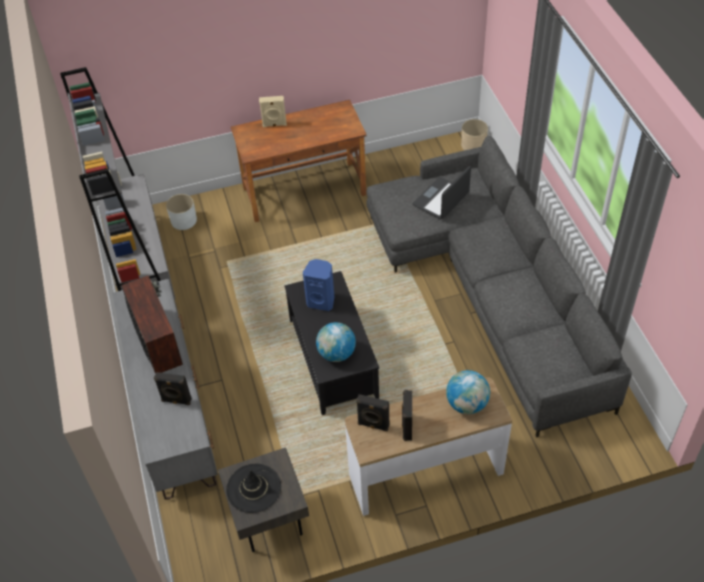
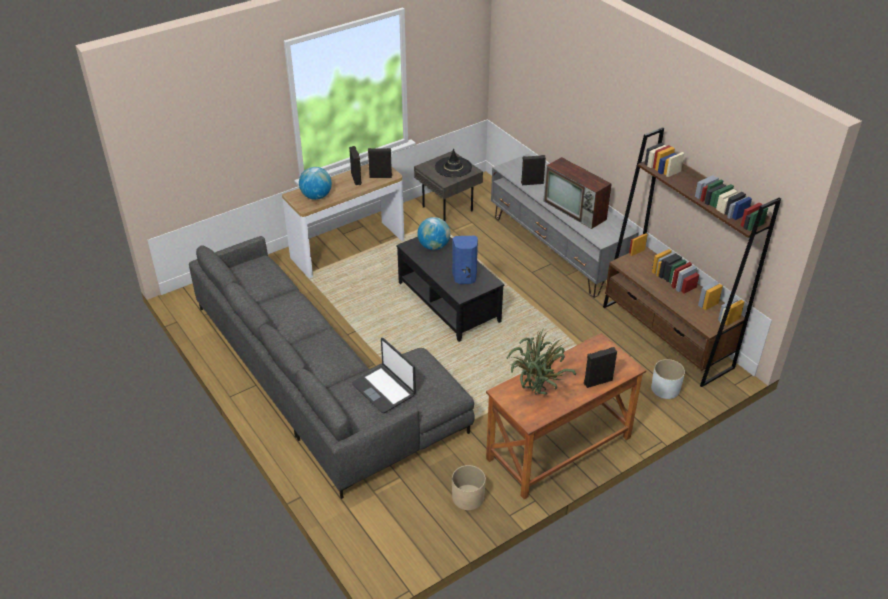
camera: 160 degrees right, 10 degrees down
(142, 268) = (666, 337): grey bookcase -> brown bookcase
(274, 125) = (597, 381): beige speaker -> black speaker
(329, 124) = (535, 394): none -> potted plant
(441, 199) = (384, 389): laptop -> laptop turned 120 degrees clockwise
(473, 145) = (375, 561): beige planter -> beige planter (467, 497)

